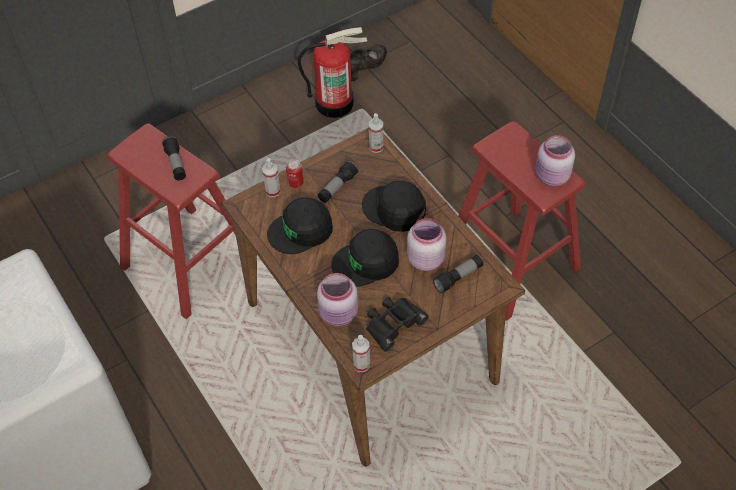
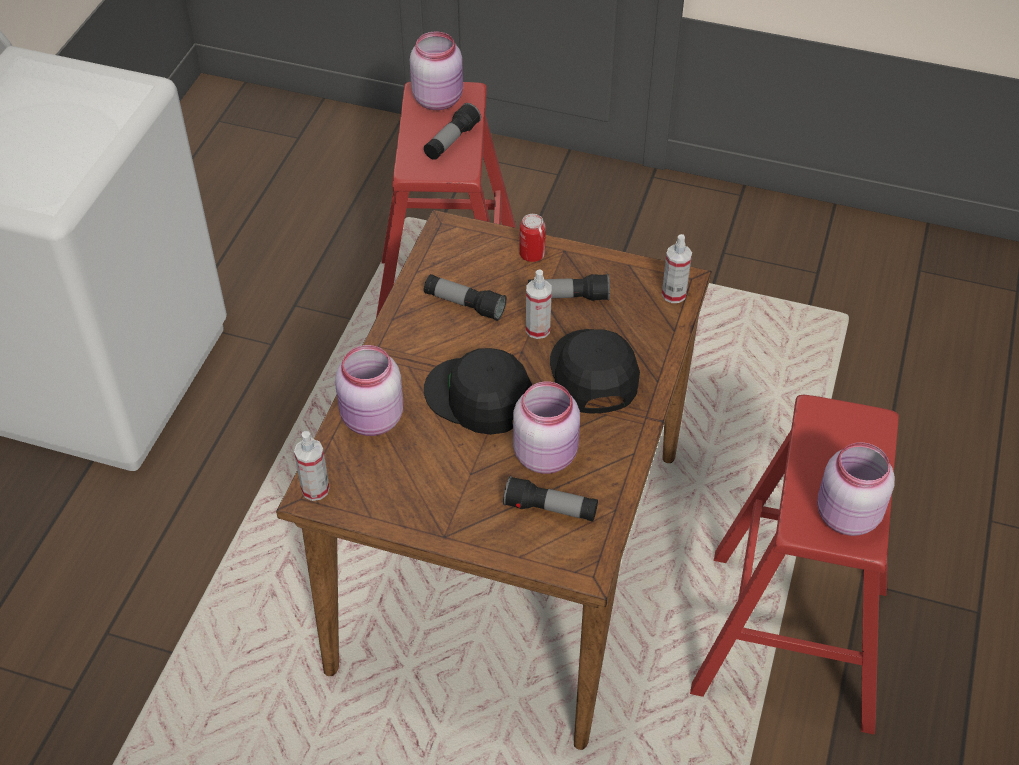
camera: 50 degrees right, 5 degrees down
(138, 148) = (439, 99): none -> pink jar
(273, 191) = (496, 243): spray bottle -> spray bottle (538, 329)
(301, 230) = (464, 305): black cap -> flashlight
(334, 102) = (824, 283): fire extinguisher -> none
(365, 69) = (913, 276): black shoe -> none
(393, 323) = (408, 483): black binoculars -> none

